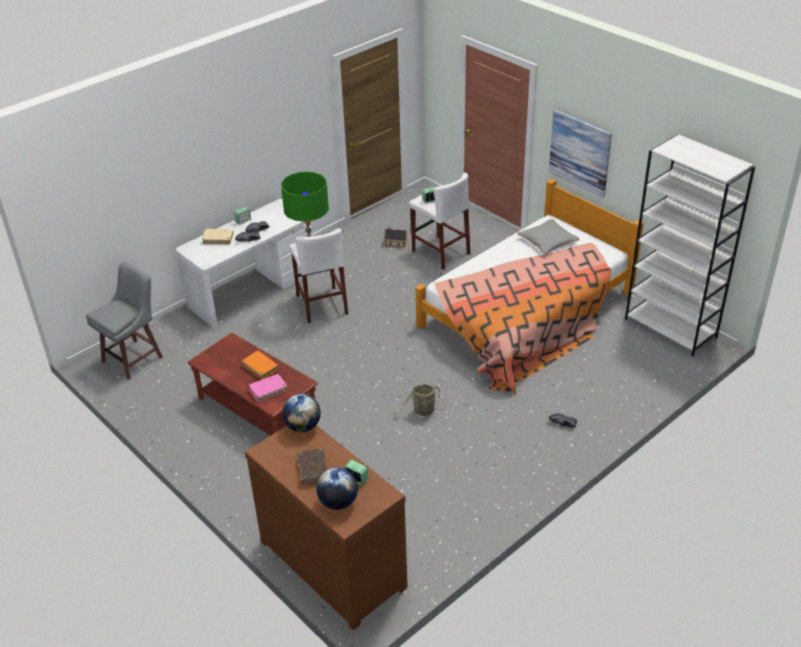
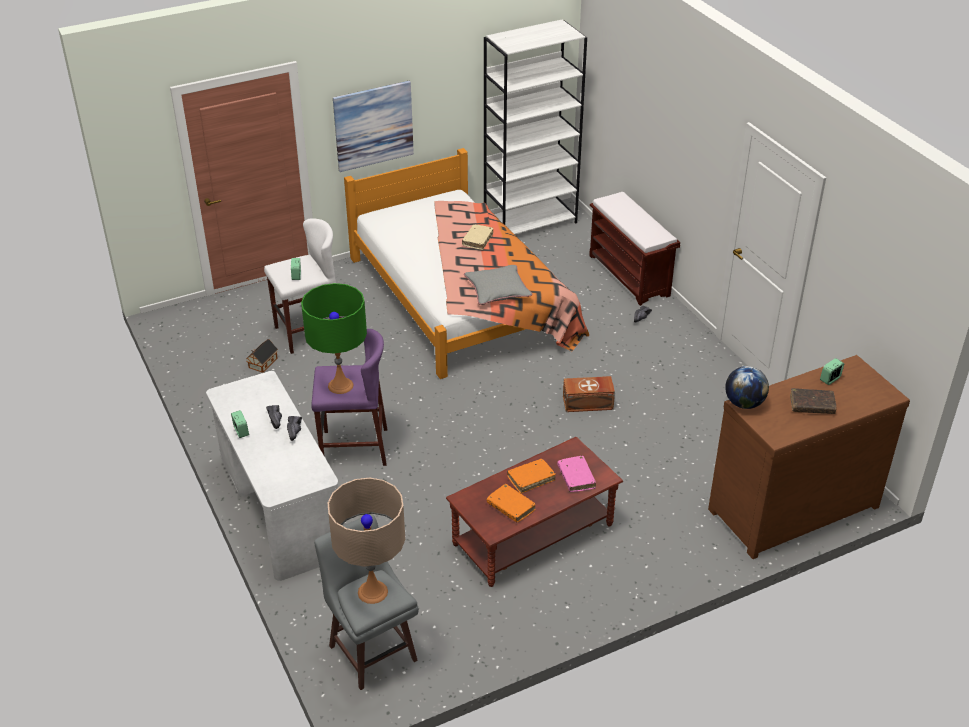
camera: 75 degrees left, 0 degrees up
(117, 311) = (372, 592): none -> beige table lamp
(218, 239) = (271, 460): beige book -> beige book (477, 240)
(227, 364) = (511, 507): none -> orange book
(321, 305) = (354, 448): white stool -> purple stool
(338, 502) = (860, 395): globe -> none
(422, 412) = (588, 403): basket -> brown storage box
(547, 241) = (412, 226): grey pillow -> grey pillow (497, 290)
(627, 406) = (630, 275): none -> brown bench

